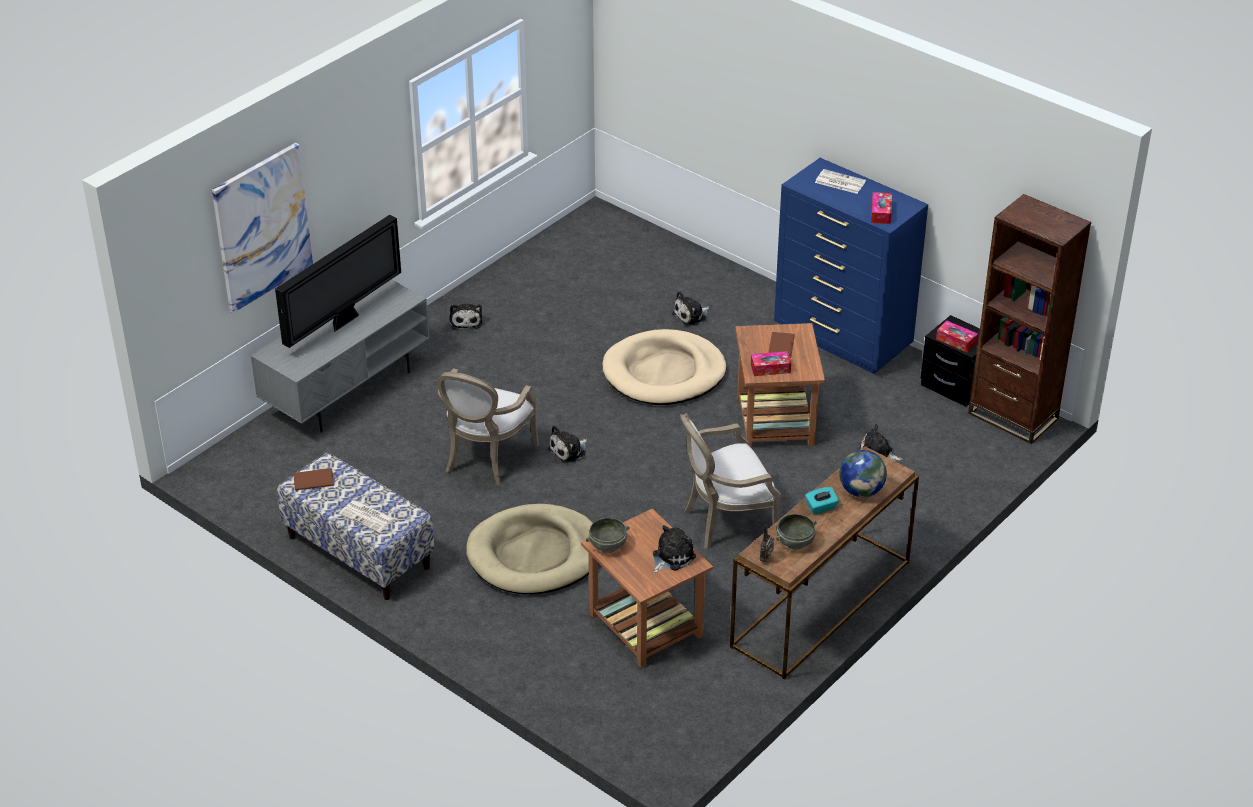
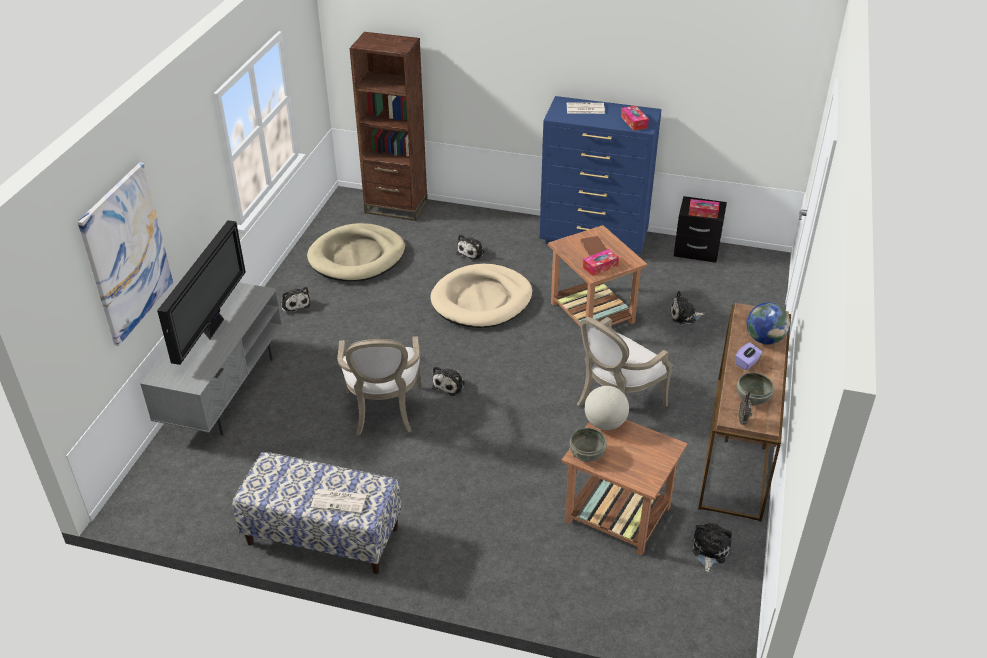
camera: 25 degrees left, 0 degrees up
(312, 480) = (264, 482): brown book -> none
(535, 554) = (482, 483): beige dog bed -> beige dog bed (357, 257)
(647, 524) = (605, 423): none -> globe
(671, 557) = (647, 446): plush toy -> plush toy (709, 550)
(821, 507) = (747, 363): turquoise tissue box -> purple tissue box
(1013, 416) = (752, 260): brown bookcase -> brown bookcase (396, 207)

